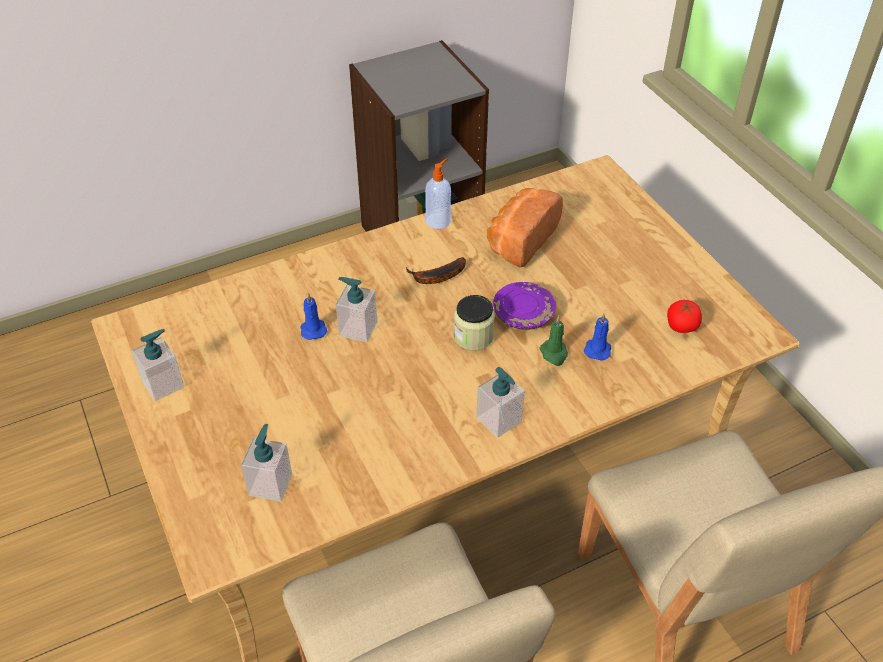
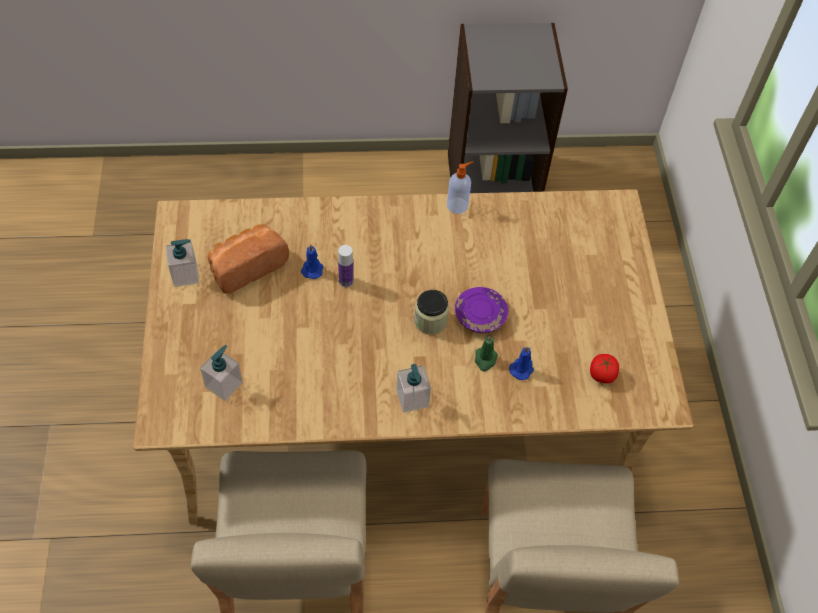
camera: 20 degrees right, 10 degrees up
(358, 329) = (346, 281): soap dispenser -> bottle
(436, 277) = (429, 257): banana -> none
(520, 240) = (514, 247): bread -> bread (246, 266)

